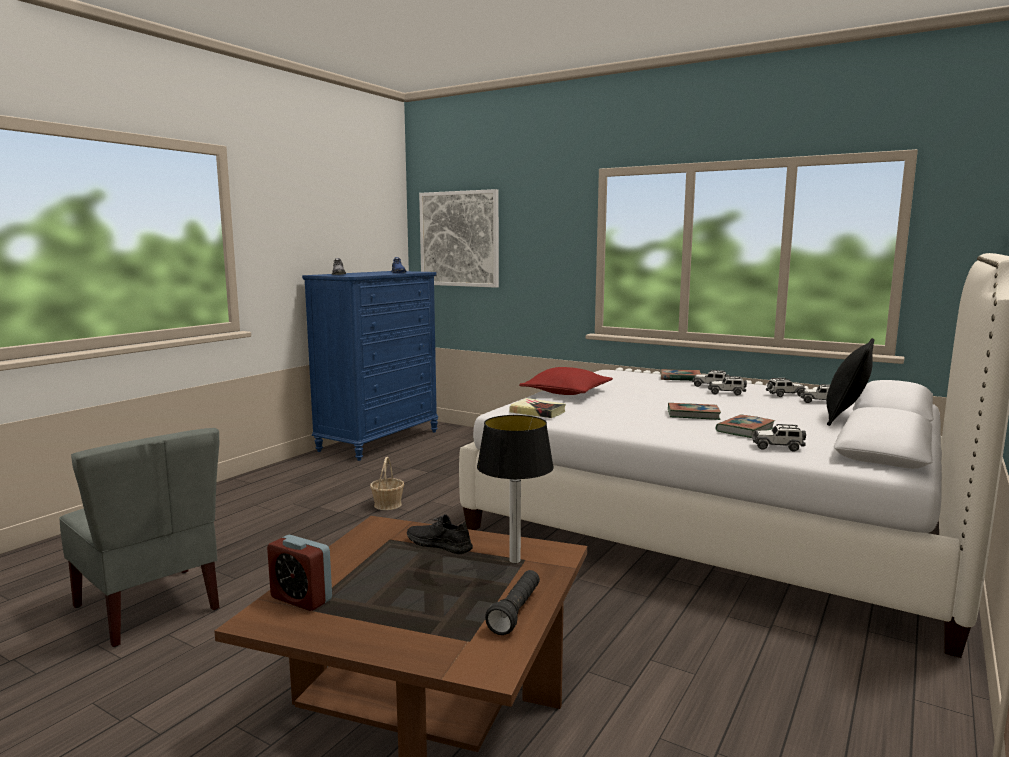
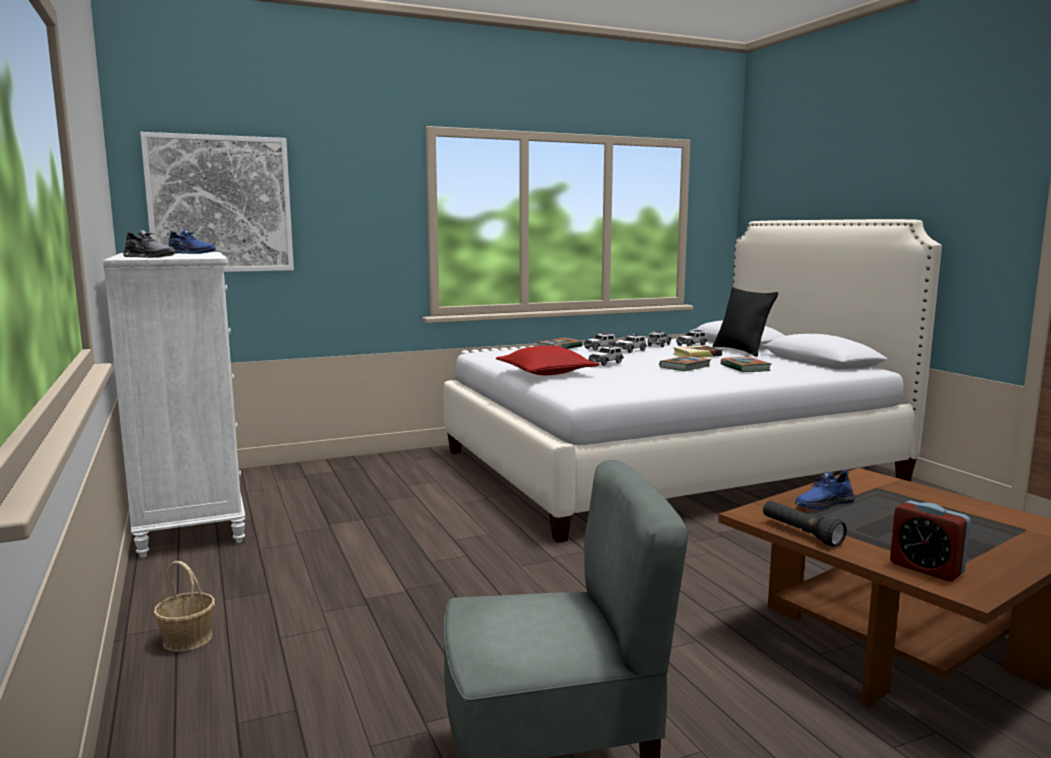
camera: 55 degrees left, 0 degrees up
(301, 599) = (926, 569): alarm clock -> alarm clock turned 75 degrees clockwise
(379, 441) = (190, 516): blue dresser -> white dresser
(388, 505) = (429, 560): basket -> basket (187, 639)
(439, 544) = (823, 504): black shoe -> blue shoe
(515, 560) = (877, 490): table lamp -> none
(516, 612) = (979, 508): black flashlight -> black flashlight (800, 533)
(537, 412) = (606, 390): book -> book (697, 355)
(777, 447) = (798, 372): toy car -> toy car (606, 363)

